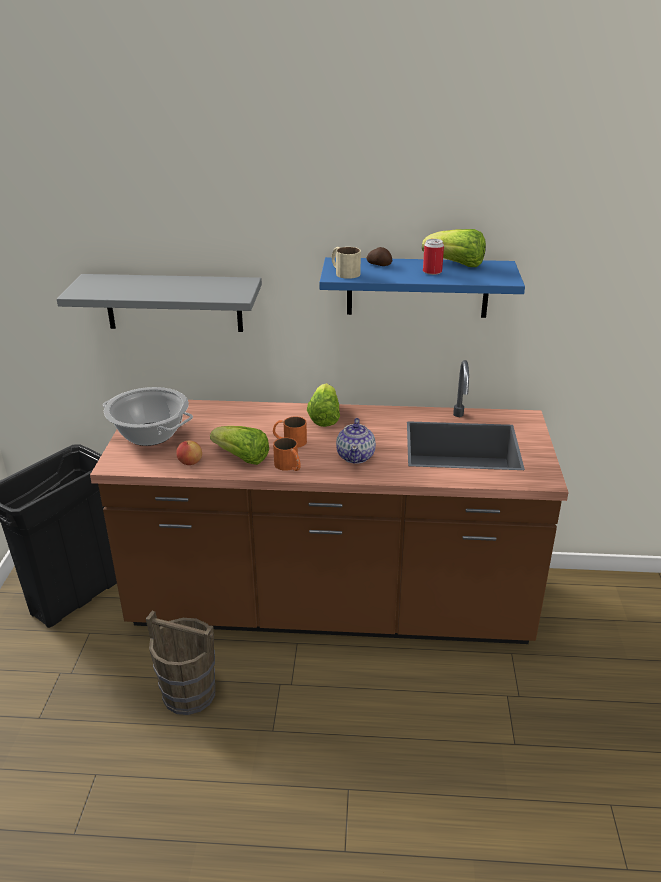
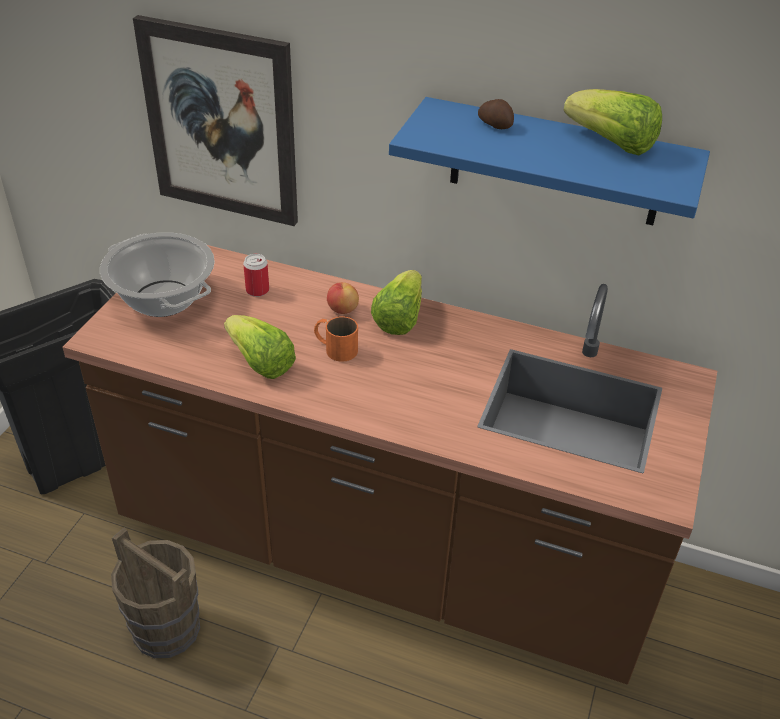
camera: 15 degrees right, 10 degrees up
(173, 303) = (221, 123): grey shelf -> picture
(190, 463) = (191, 355): apple -> apple (342, 310)
(289, 466) = (315, 391): orange mug -> none
(344, 272) = (434, 131): beige mug -> none
(356, 456) = (412, 394): teapot -> none
(432, 272) = (566, 153): can -> can (257, 290)

